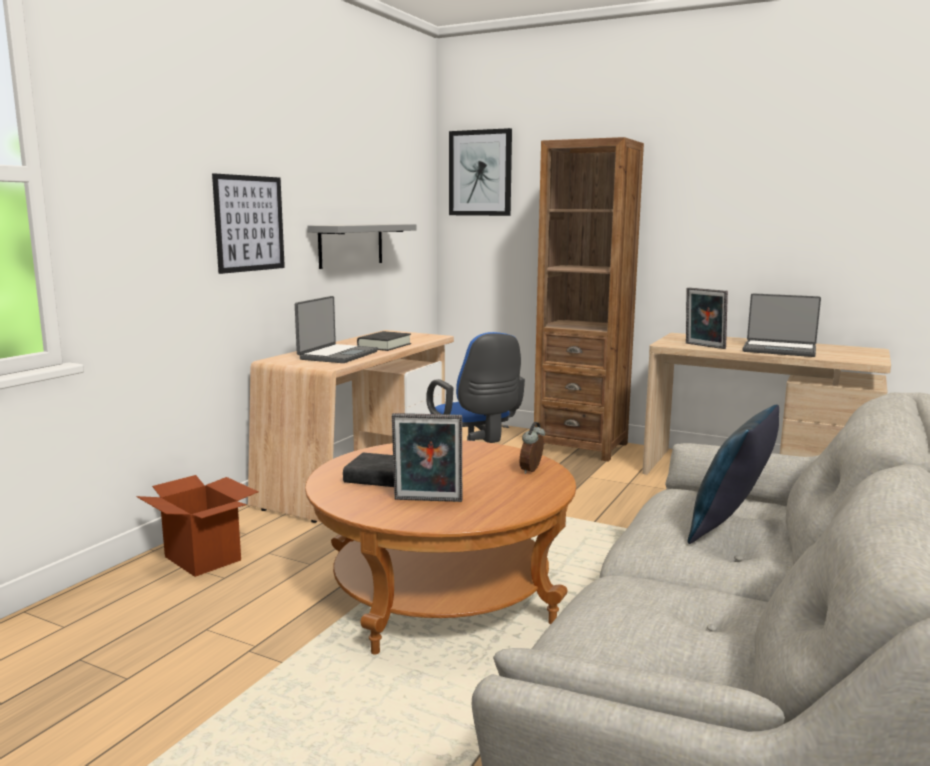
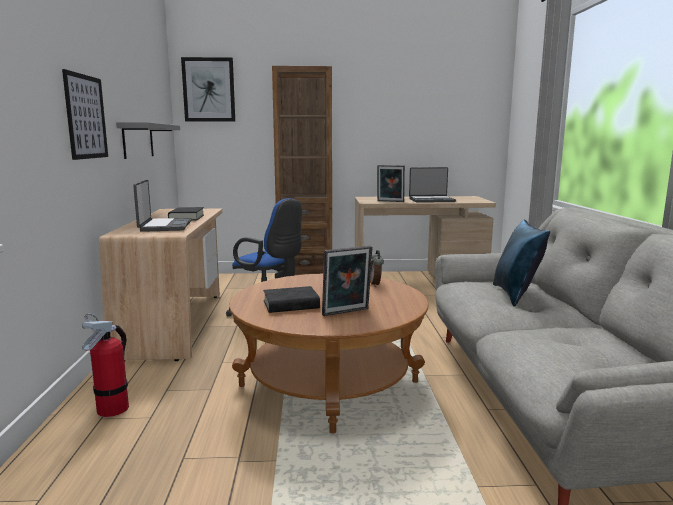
camera: 30 degrees left, 0 degrees up
(203, 558) = (113, 408): cardboard box -> fire extinguisher

